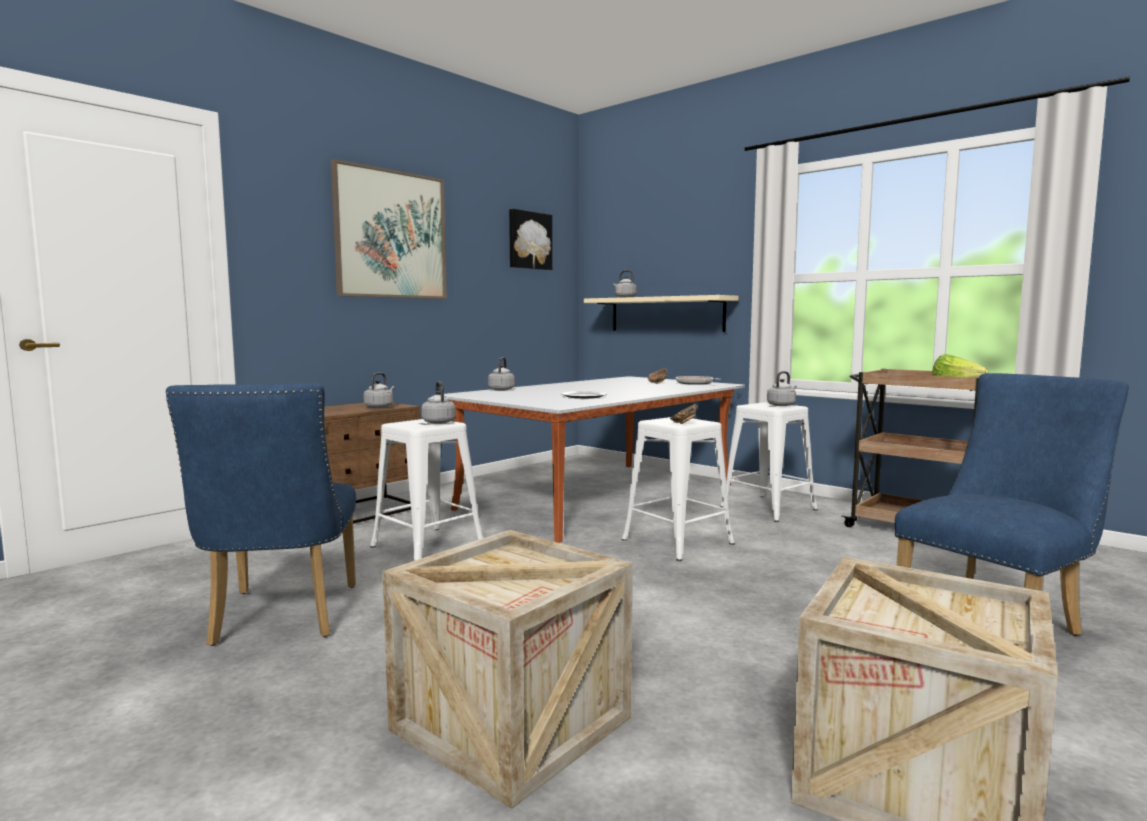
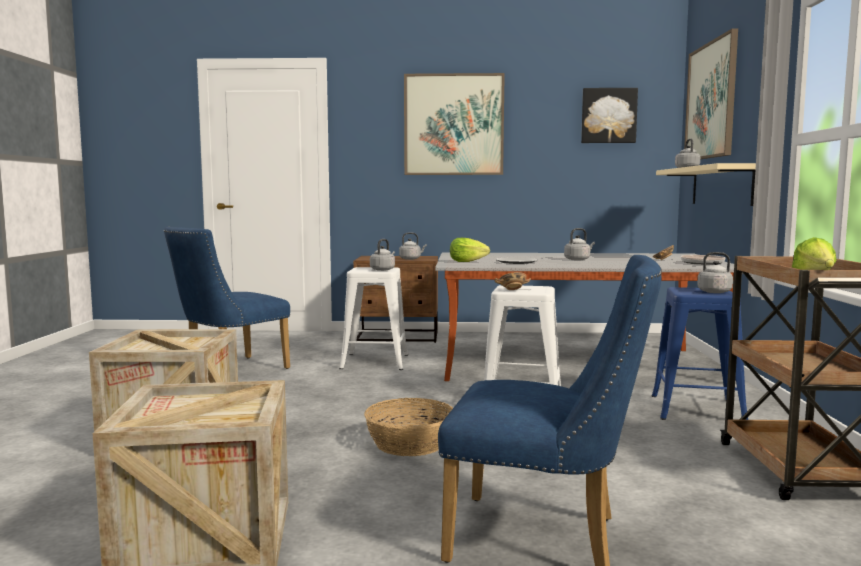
camera: 50 degrees right, 0 degrees up
(502, 389) = (501, 253): grey kettle -> grey kettle (578, 259)
(545, 401) = (467, 262): none -> lettuce
(639, 236) = (711, 101): none -> picture
(723, 607) = (410, 443): none -> basket
(768, 508) = (696, 409): white stool -> blue stool

